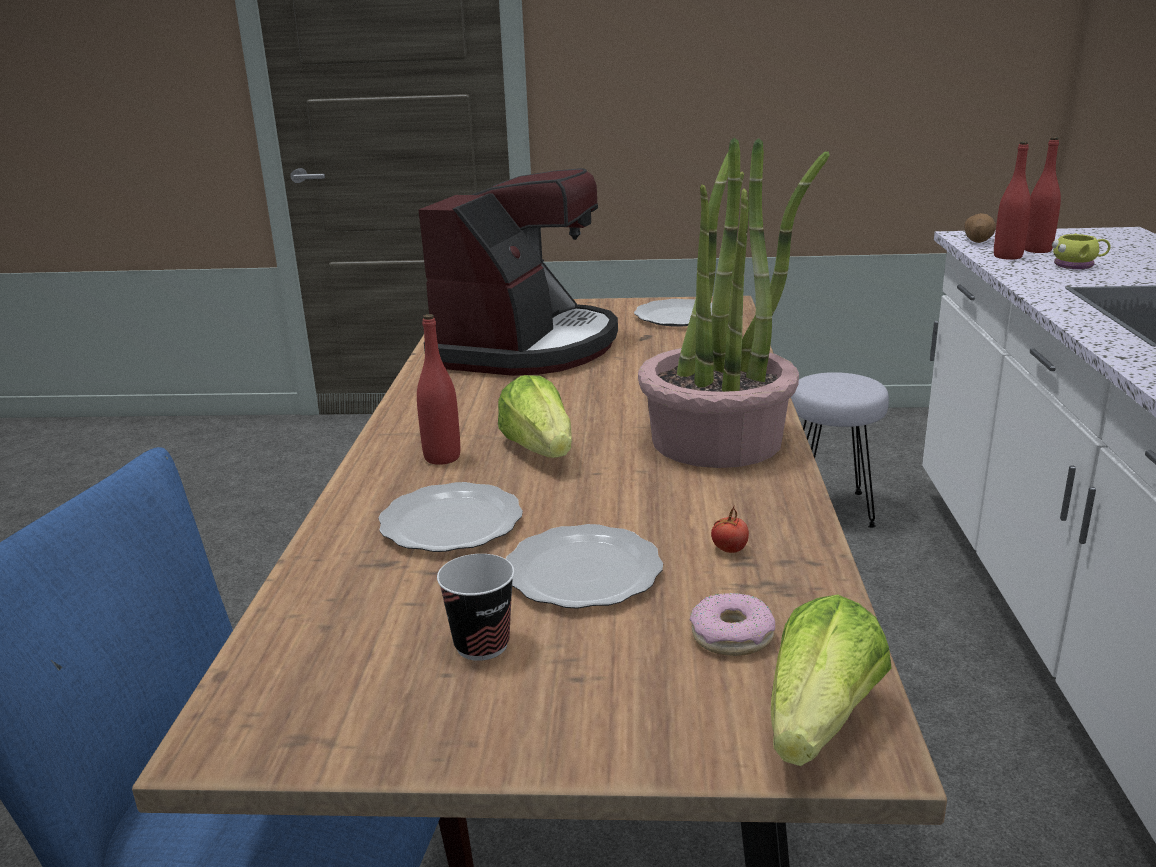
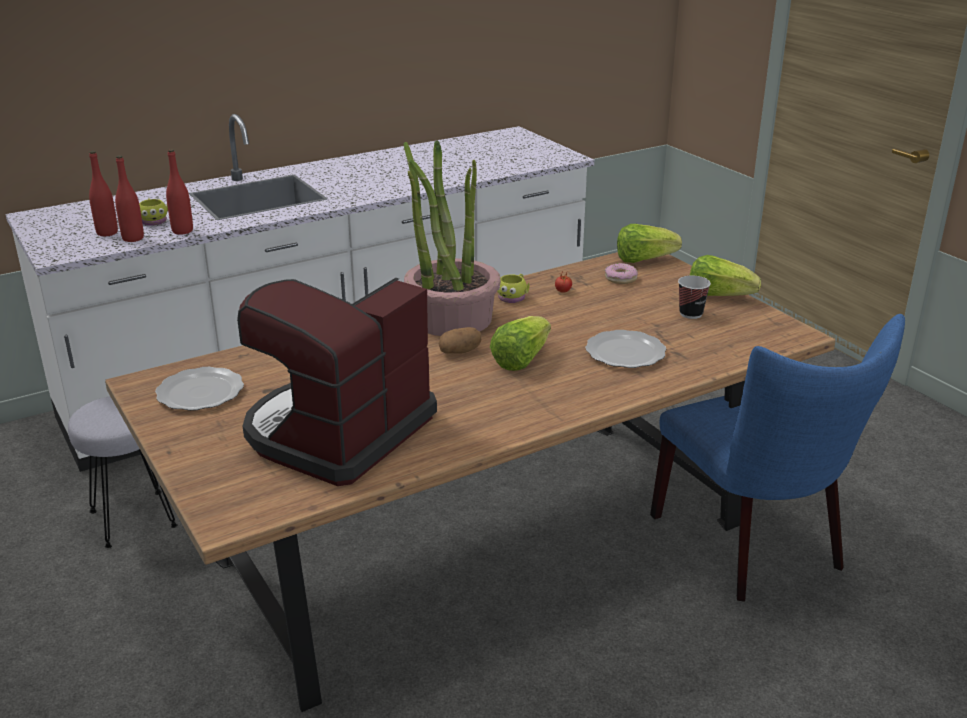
camera: 125 degrees left, 5 degrees up
(442, 457) = (566, 384): red bottle -> red bottle (182, 231)
(509, 729) = (718, 296): none -> lettuce
(527, 347) = (337, 432): coffee machine -> coffee machine turned 45 degrees counterclockwise
(582, 573) = (621, 312): plate -> none
(750, 499) = (512, 297): none -> yellow mug
(978, 241) = (79, 251): potato -> potato (460, 351)

